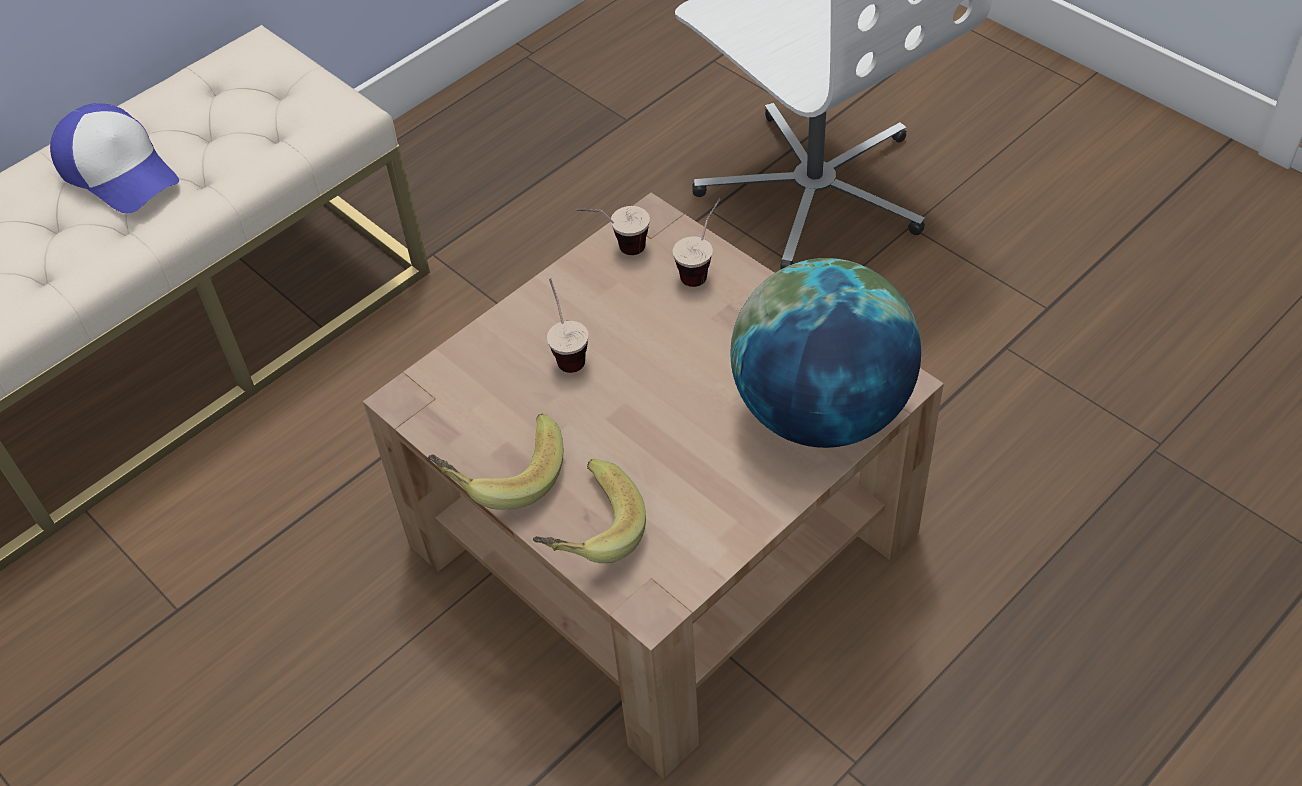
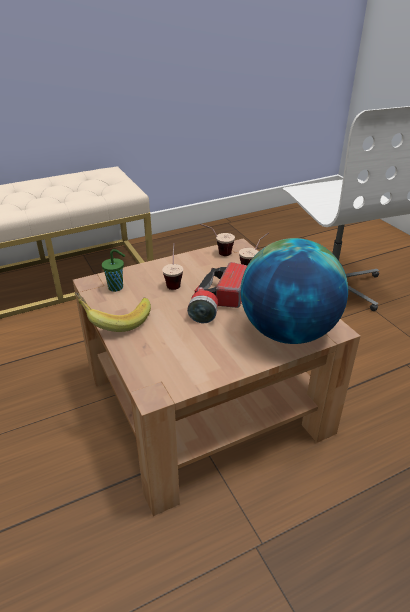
camera: 15 degrees right, 15 degrees down
(120, 171) = (34, 191): cap -> none
(463, 397) = (116, 287): none -> green cup
(586, 531) = (140, 352): banana -> none
(674, 379) = (219, 303): none -> flashlight

